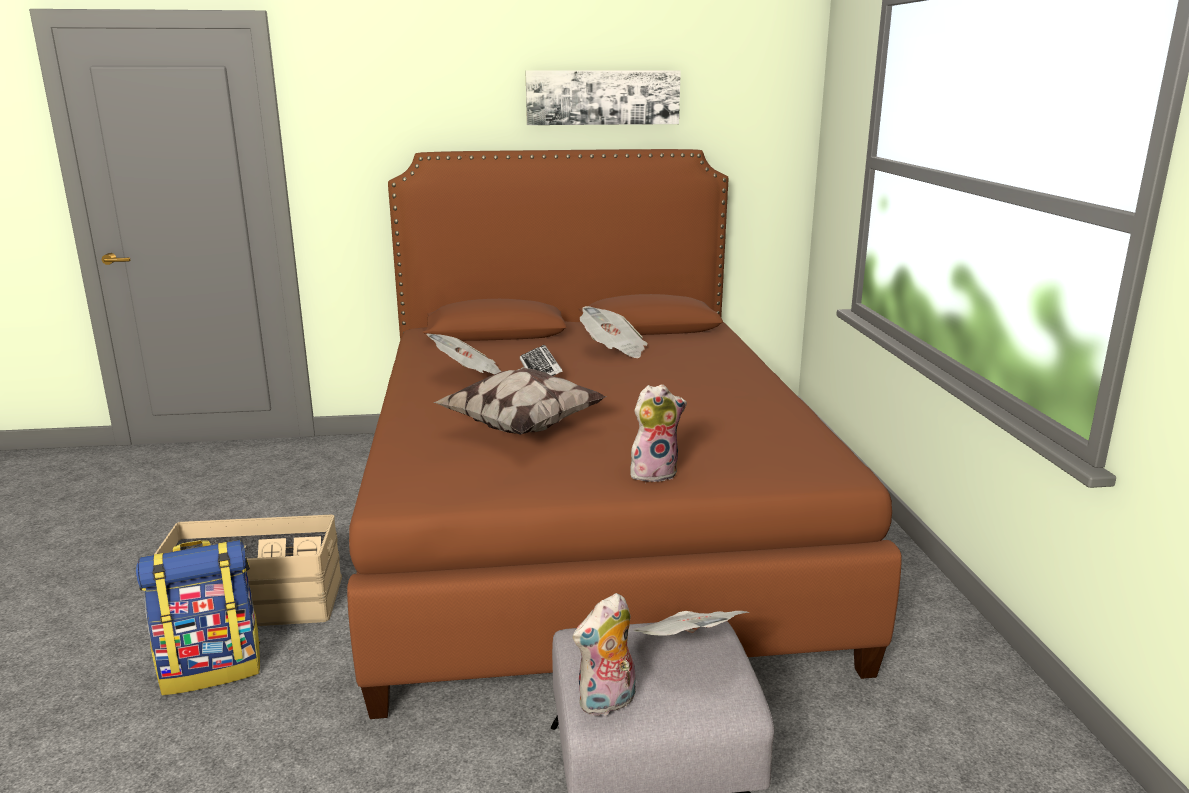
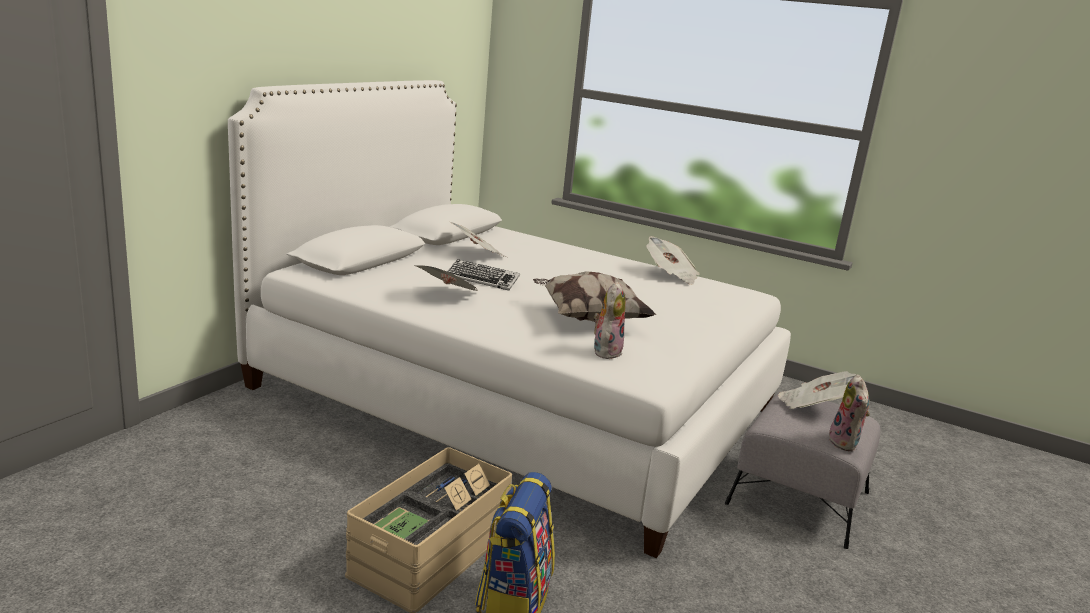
camera: 55 degrees left, 0 degrees up
(587, 525) = (514, 398): brown bed -> white bed
(602, 97) = (377, 33): picture -> none
(654, 473) = (705, 320): plush toy -> plush toy (606, 351)
(781, 421) = (671, 275): none -> newspaper

